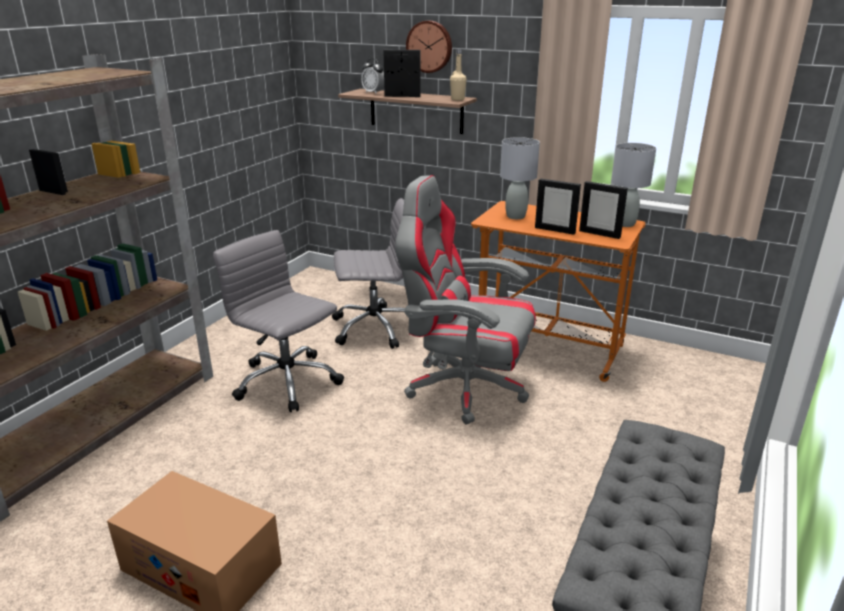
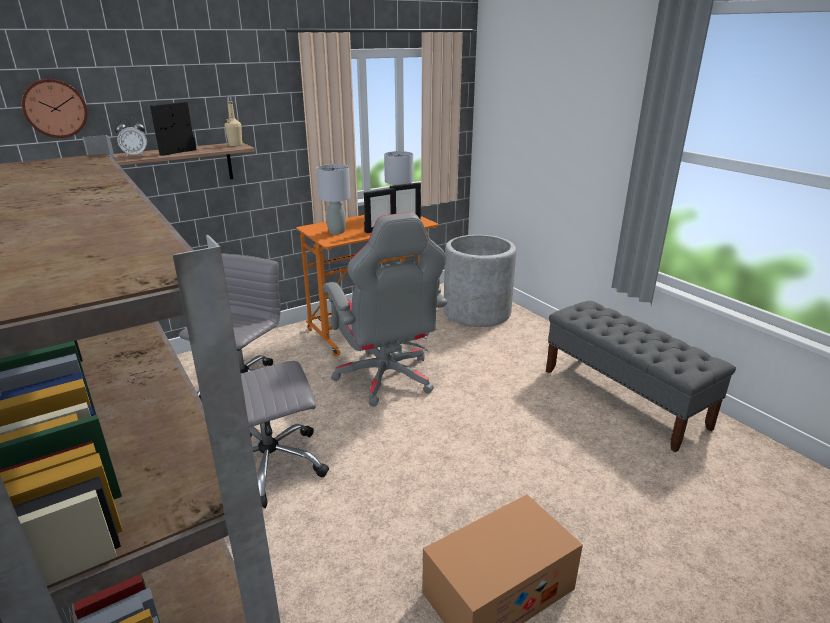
camera: 60 degrees left, 0 degrees up
(430, 46) = (181, 98): wall clock -> wall clock (55, 108)
(466, 388) = (385, 377): grey office chair -> grey office chair turned 75 degrees counterclockwise
(684, 401) = (477, 312): none -> grey planter

